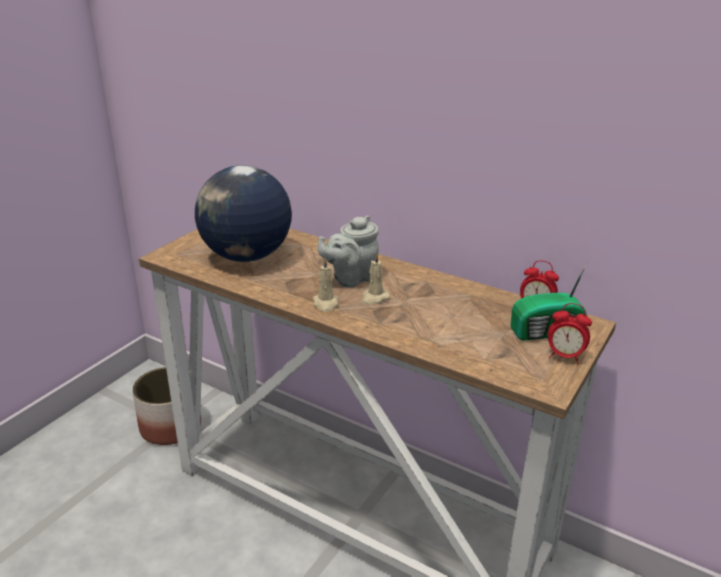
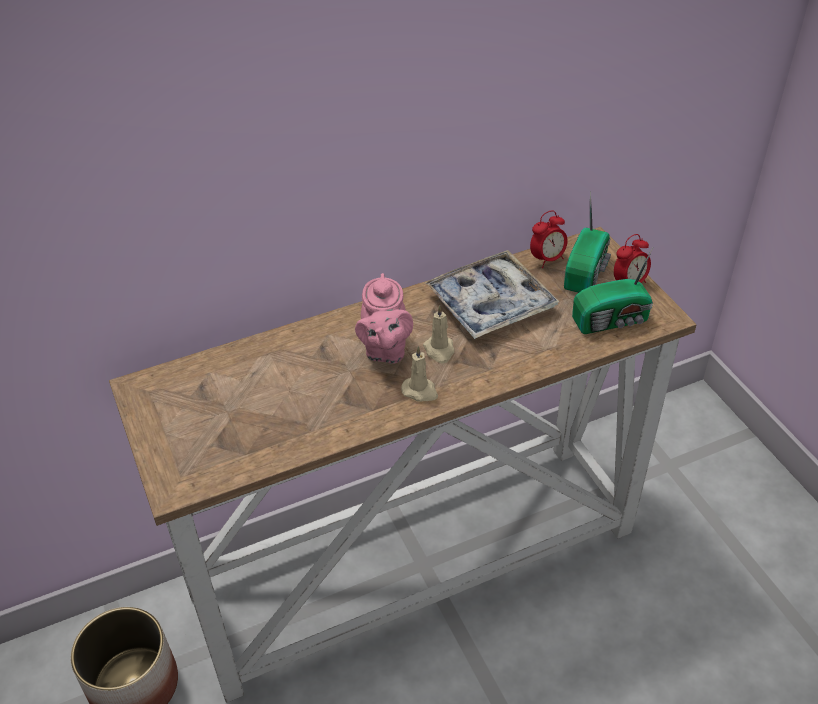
camera: 55 degrees left, 15 degrees up
(246, 256) = (254, 412): globe -> none
(350, 278) = (385, 350): grey teapot -> pink teapot
(450, 302) = (490, 303): none -> tray
(506, 362) = (612, 320): none -> radio

